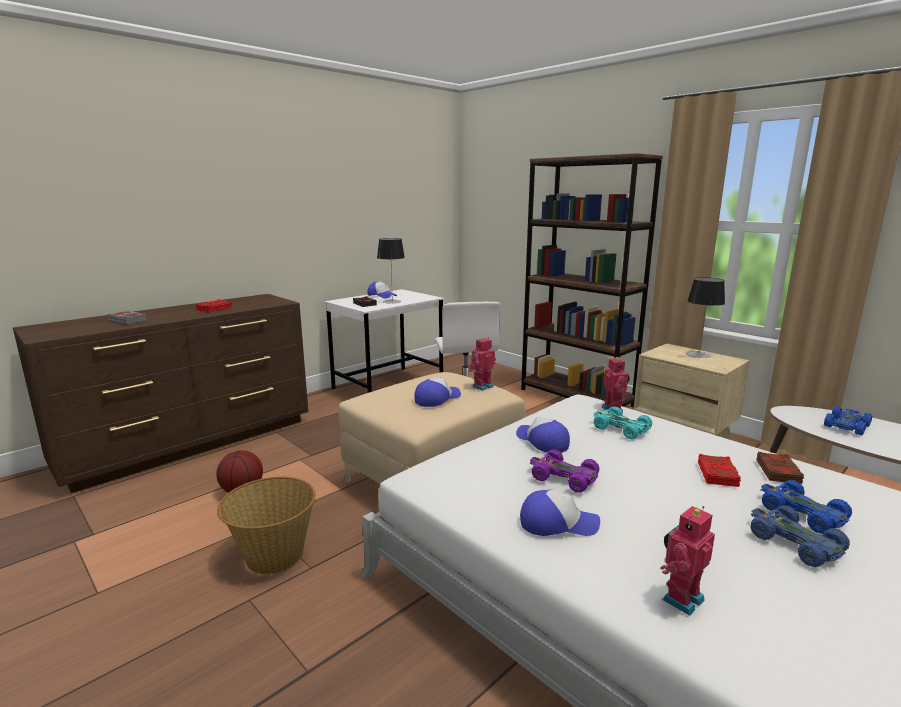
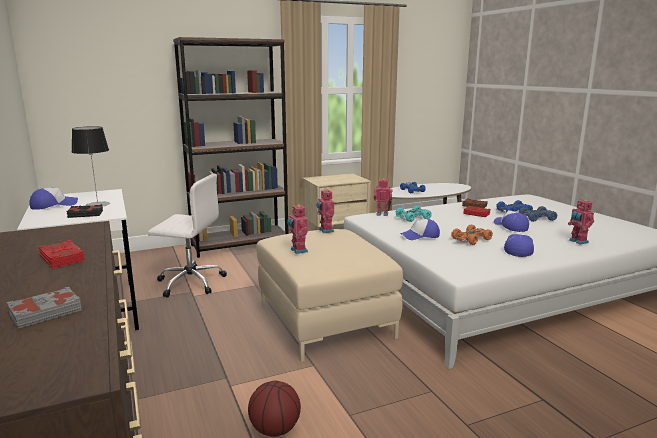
camera: 70 degrees left, 0 degrees up
(273, 556) = (410, 410): basket -> none
(407, 385) = (298, 250): none -> toy robot
(437, 399) = (341, 245): cap -> cap (510, 226)
(563, 478) = (471, 239): purple toy car -> orange toy car
(698, 355) = (333, 177): table lamp -> none

